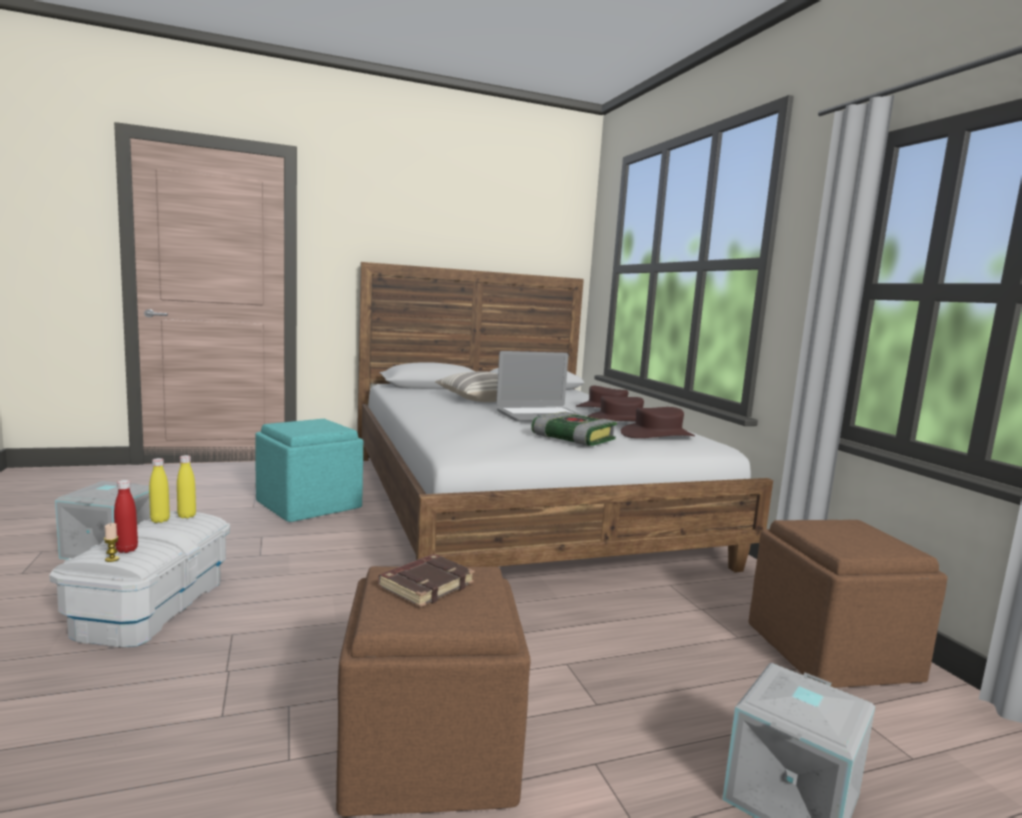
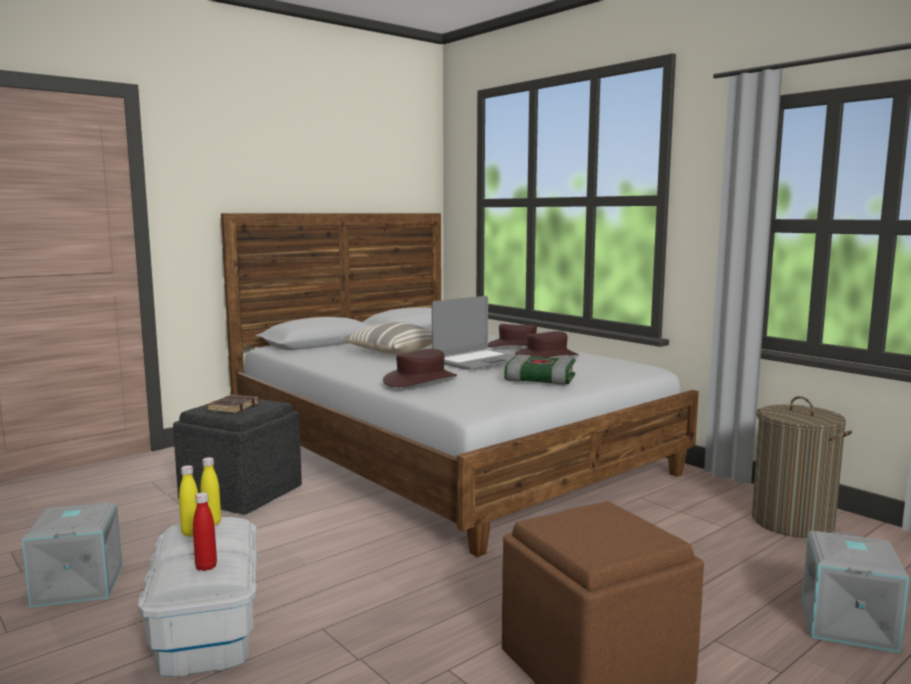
camera: 20 degrees left, 0 degrees up
(112, 559) = (206, 578): candle -> none
(309, 504) = (241, 493): turquoise ottoman -> grey ottoman
(426, 585) = (583, 525): brown book -> brown book (233, 407)
(657, 435) = (596, 365): brown hat -> brown hat (420, 380)
(833, 652) = (792, 522): brown ottoman -> laundry basket

